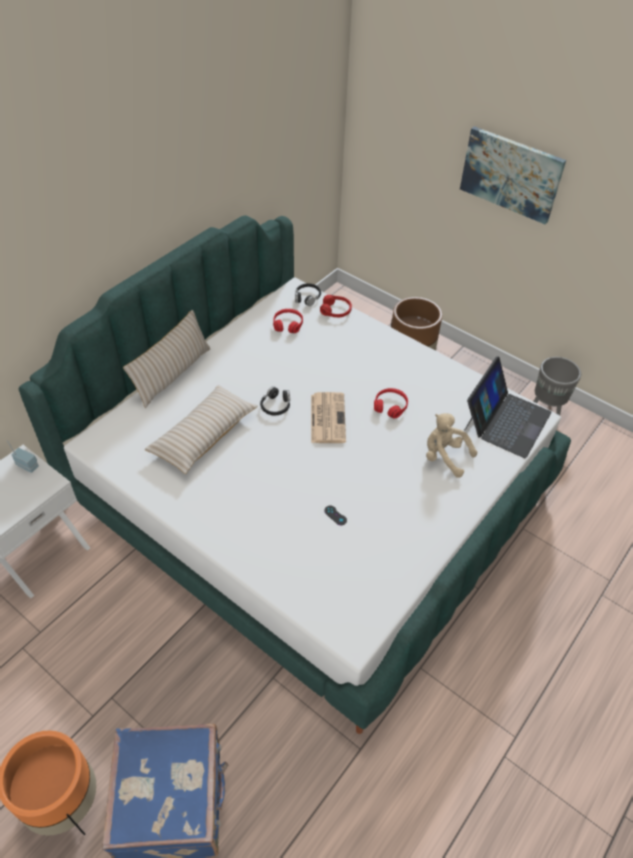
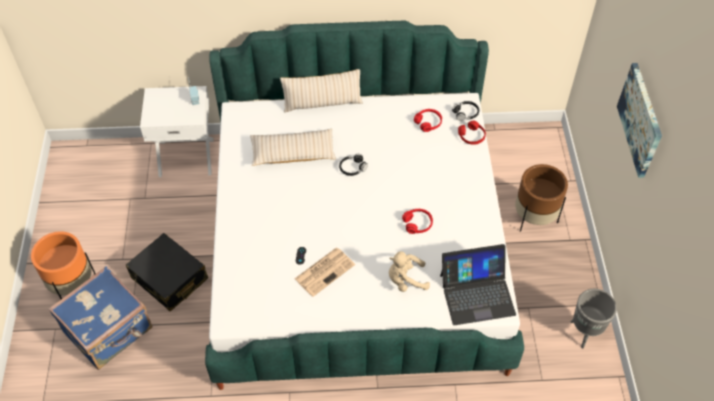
camera: 50 degrees right, 5 degrees up
(173, 683) = (169, 278): none -> black suitcase
(327, 417) = (371, 199): newspaper -> newspaper (325, 271)
(444, 457) = (405, 280): beige plush toy -> beige plush toy turned 90 degrees counterclockwise

